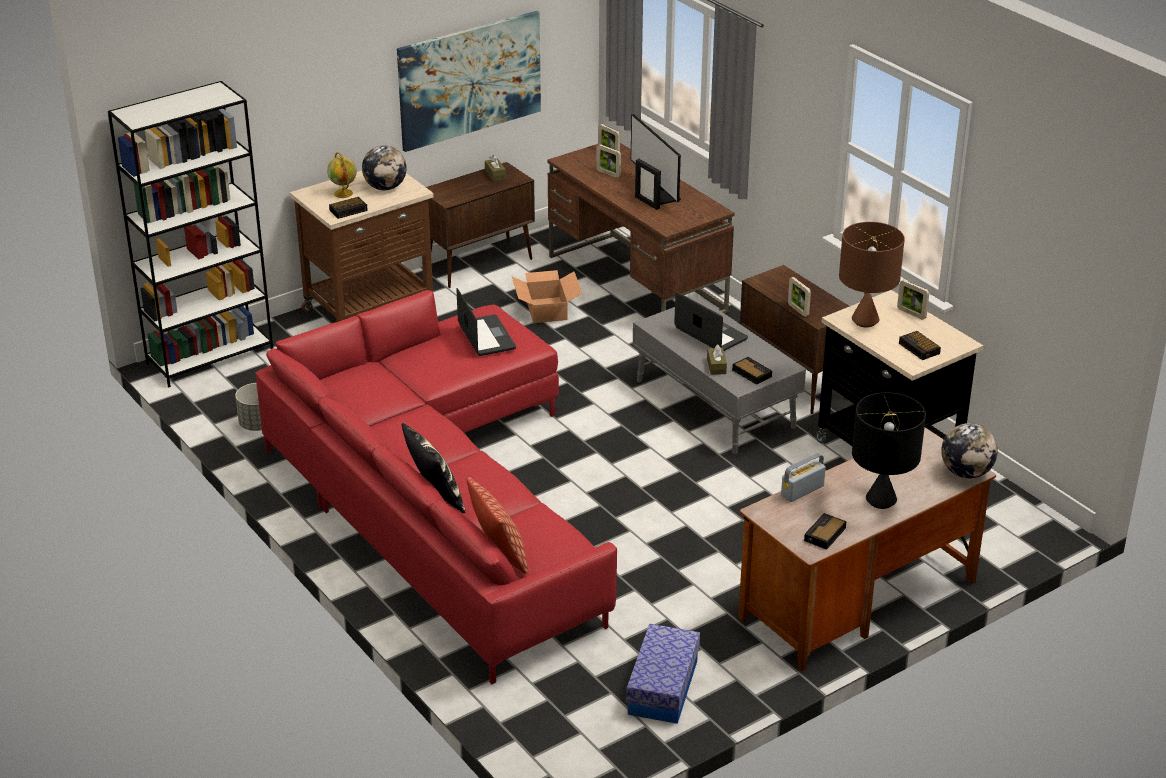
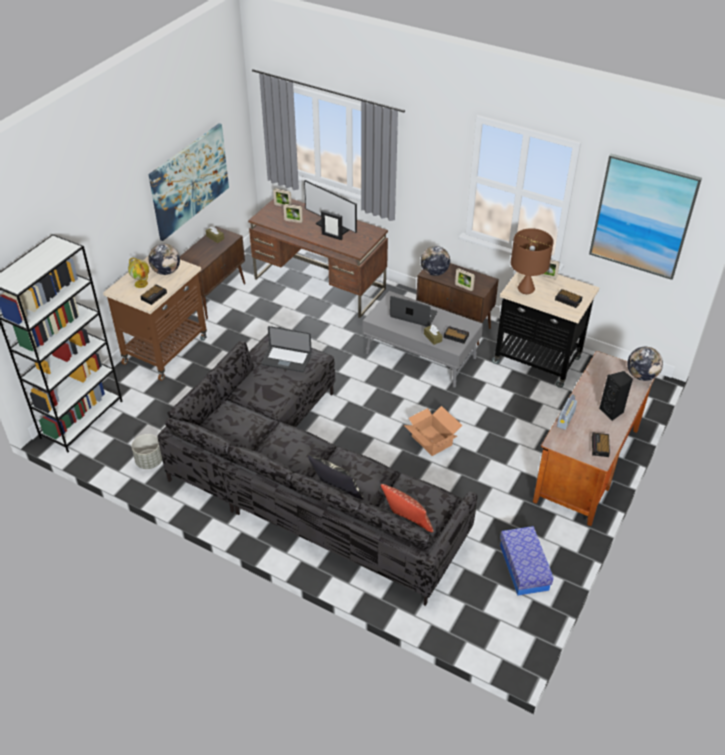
camera: 25 degrees left, 10 degrees up
(438, 502) = (305, 481): red sofa -> grey sofa
(486, 337) = (286, 360): laptop -> laptop turned 150 degrees clockwise
(546, 310) = (278, 318): cardboard box -> cardboard box (431, 441)
(769, 283) = (434, 272): none -> globe
(880, 501) = (612, 412): black table lamp -> black speaker
(1046, 235) = (642, 217): none -> picture

